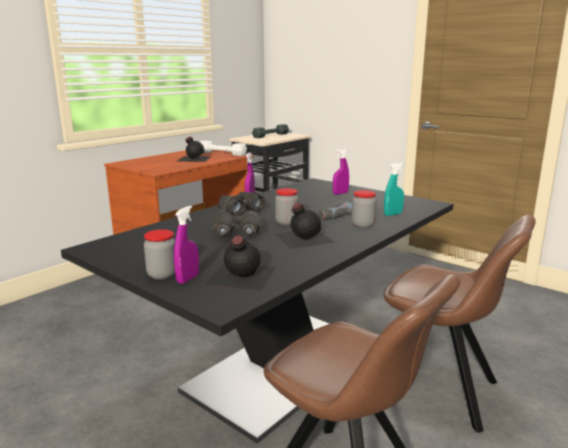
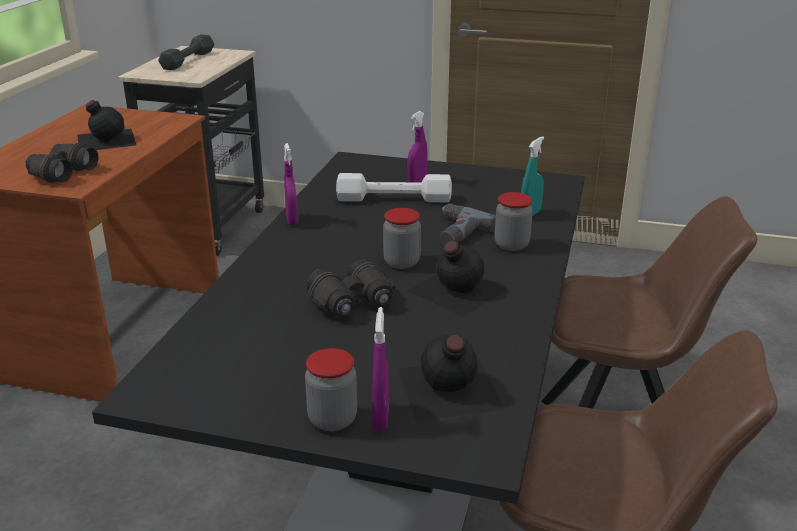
camera: 25 degrees left, 10 degrees up
(222, 153) = (143, 118): white dumbbell -> white dumbbell (394, 199)
(240, 210) = (302, 249): black binoculars -> black binoculars (62, 173)

